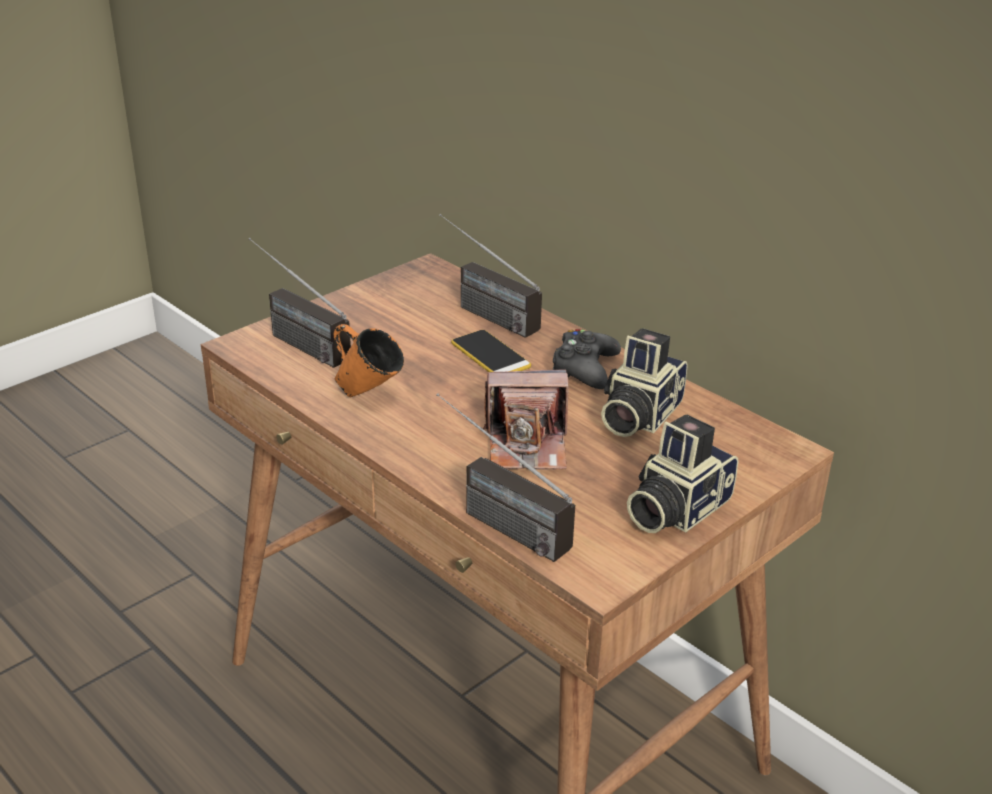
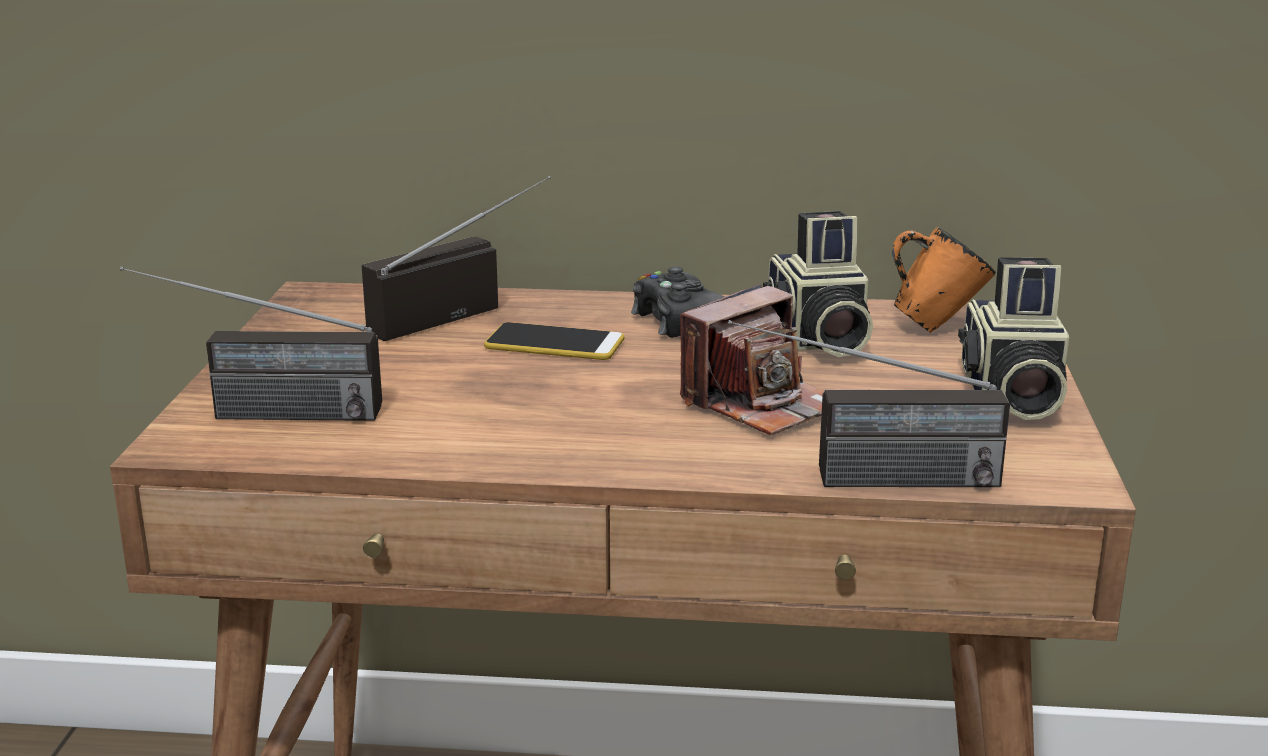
camera: 40 degrees left, 10 degrees down
(368, 394) = (476, 429): orange mug -> orange mug (936, 326)
(480, 311) = (461, 311): radio -> radio turned 135 degrees clockwise

